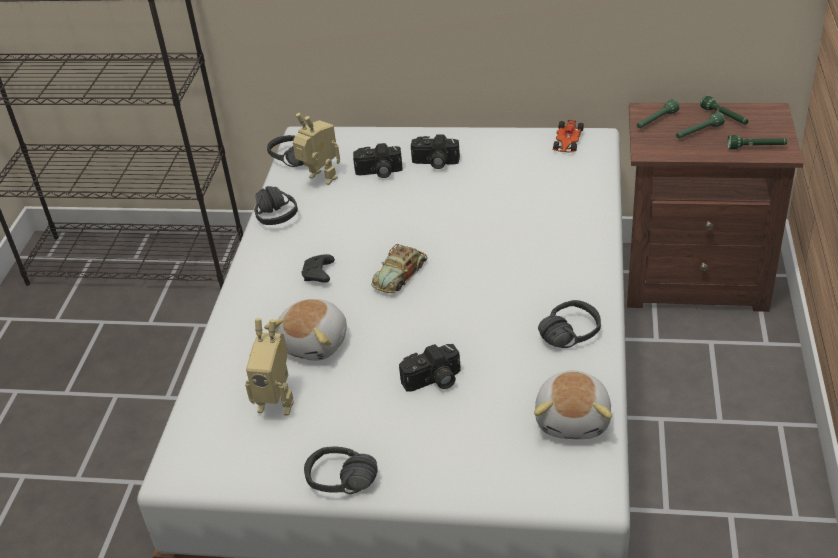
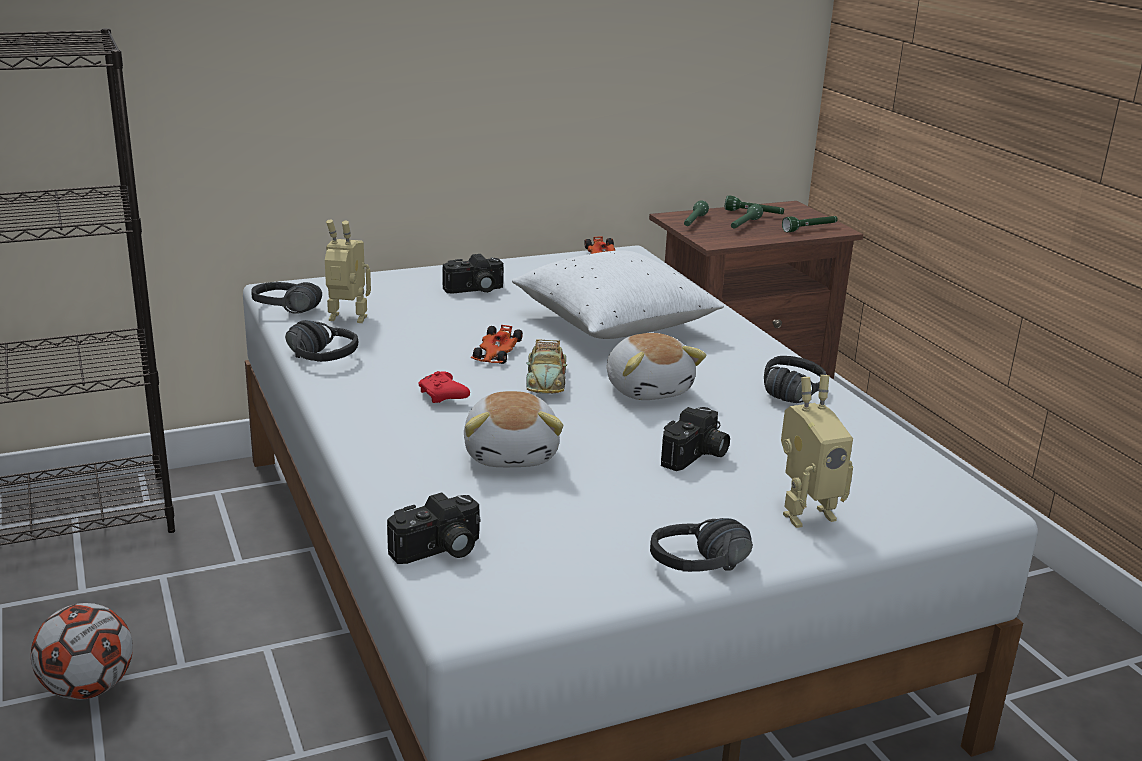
camera: 35 degrees left, 15 degrees down
(112, 397) = (88, 688): none -> football
(277, 402) = (527, 515): toy robot -> toy robot (804, 512)
(319, 275) = (443, 397): black game controller -> red game controller
(378, 172) = (415, 305): camera -> camera (439, 551)
(390, 238) = (496, 353): none -> toy car
(503, 225) = (614, 325): none -> white pillow
(574, 419) = (881, 453): plush toy -> plush toy (648, 389)

